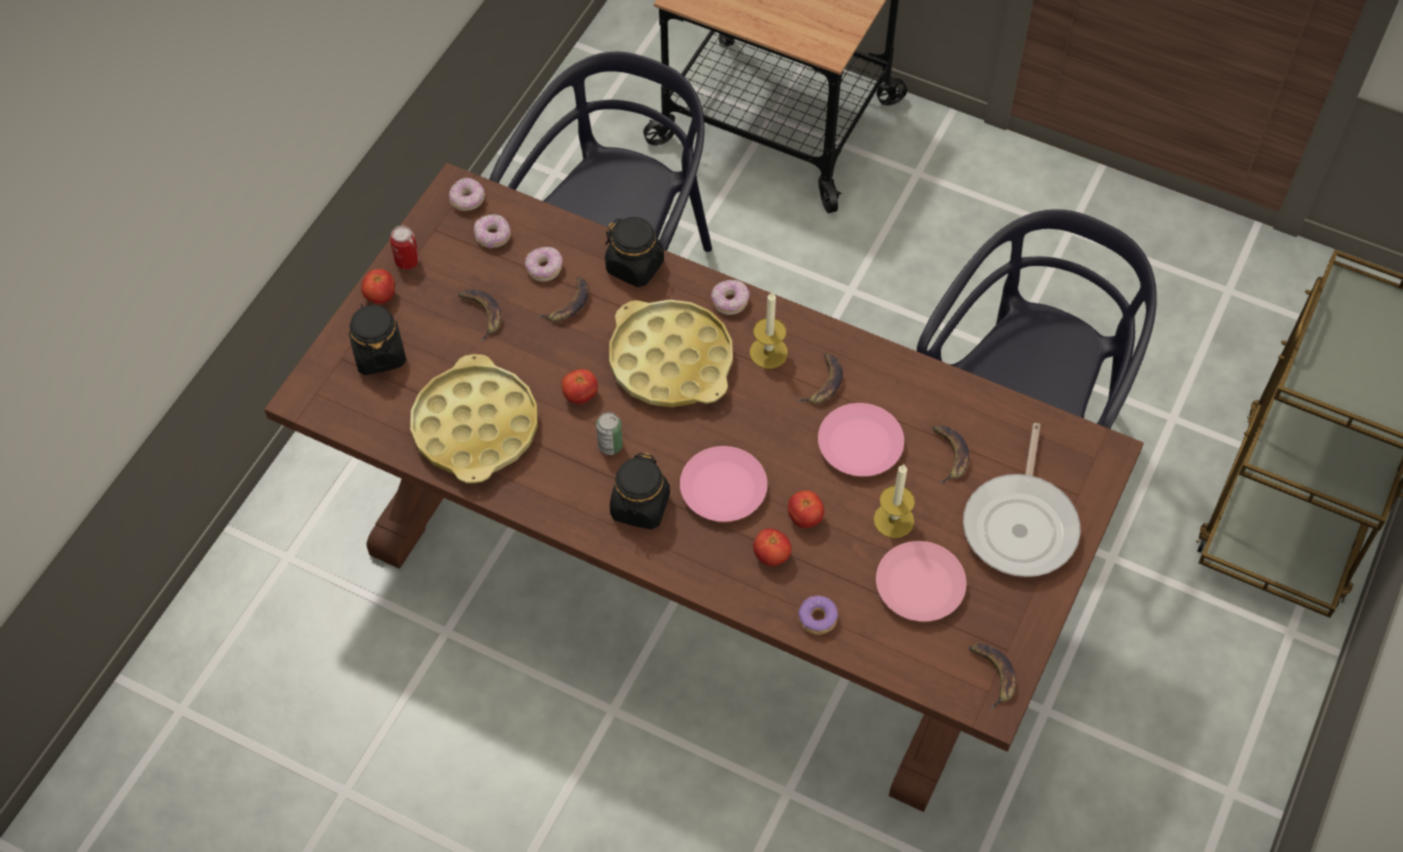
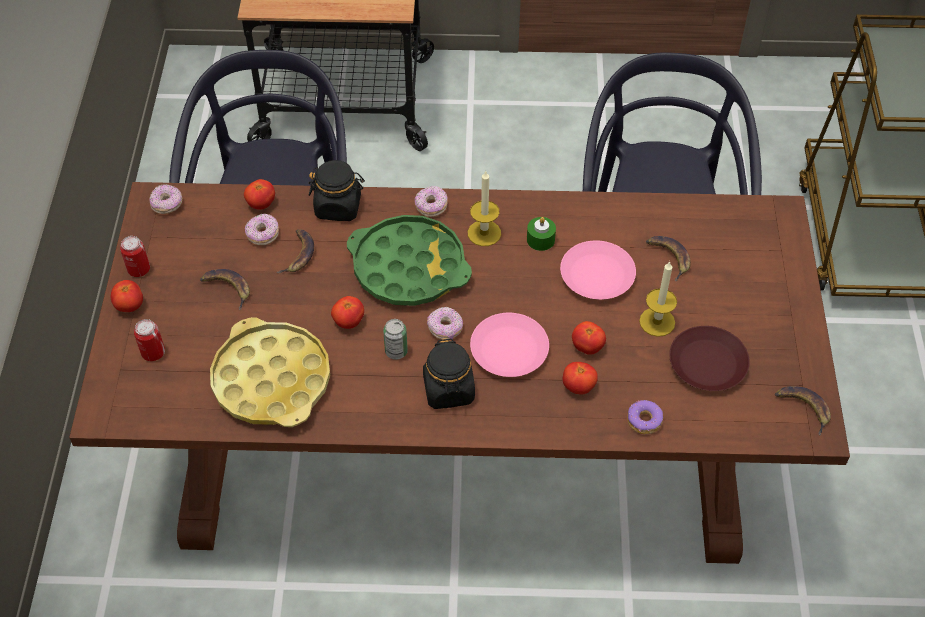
camera: 25 degrees left, 5 degrees down
(379, 354) = (153, 353): black jar -> can
(493, 236) = (204, 225): donut -> donut (445, 328)
(559, 234) = (261, 204): none -> tomato
(671, 361) = (409, 267): yellow tray -> green tray
(823, 382) = (540, 239): banana -> green candle
(919, 587) = (707, 364): pink plate -> brown plate
(1021, 524) = (754, 287): frying pan -> none

